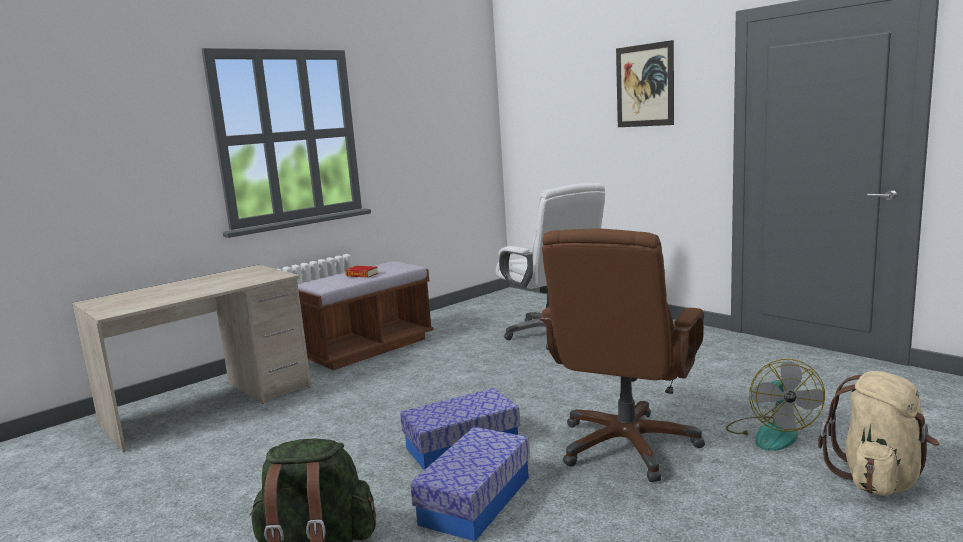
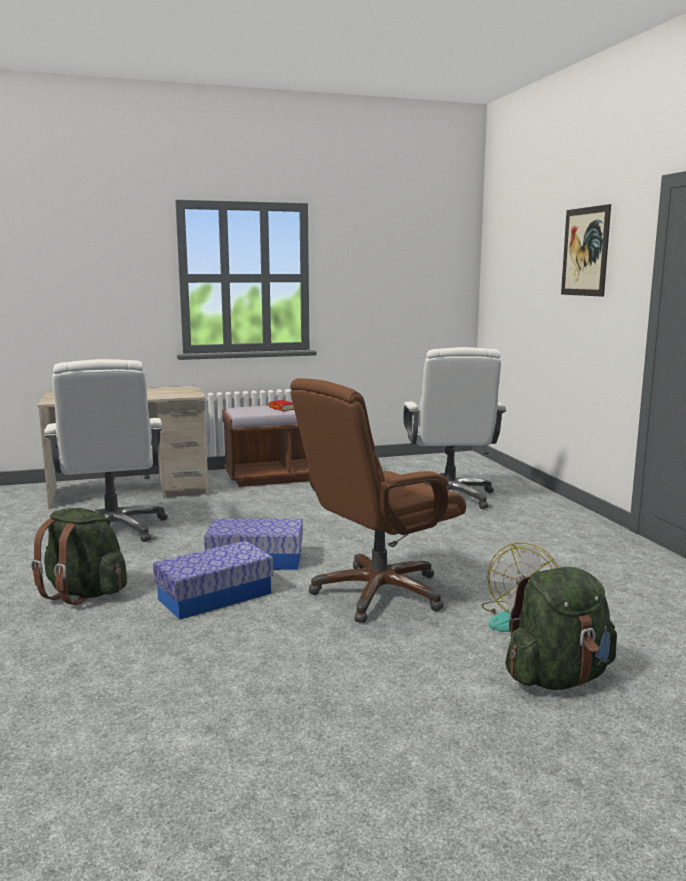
camera: 25 degrees right, 0 degrees up
(248, 456) = (113, 530): none -> white office chair
(878, 479) = (558, 677): beige backpack -> green backpack

